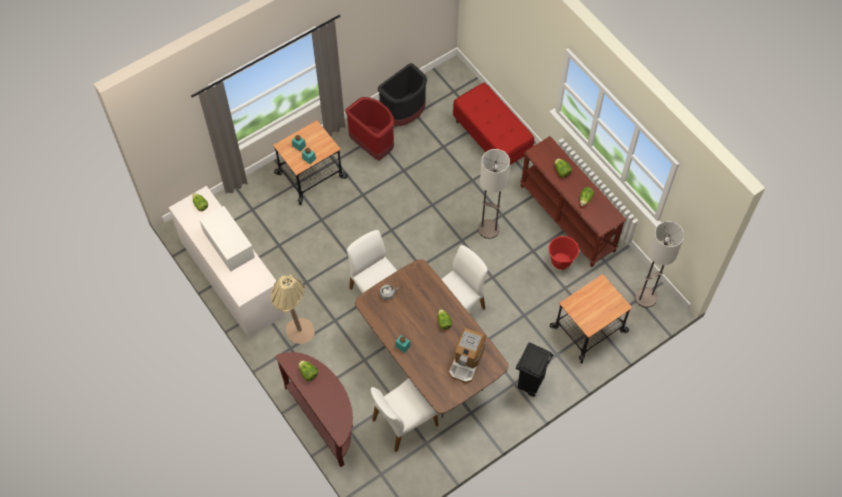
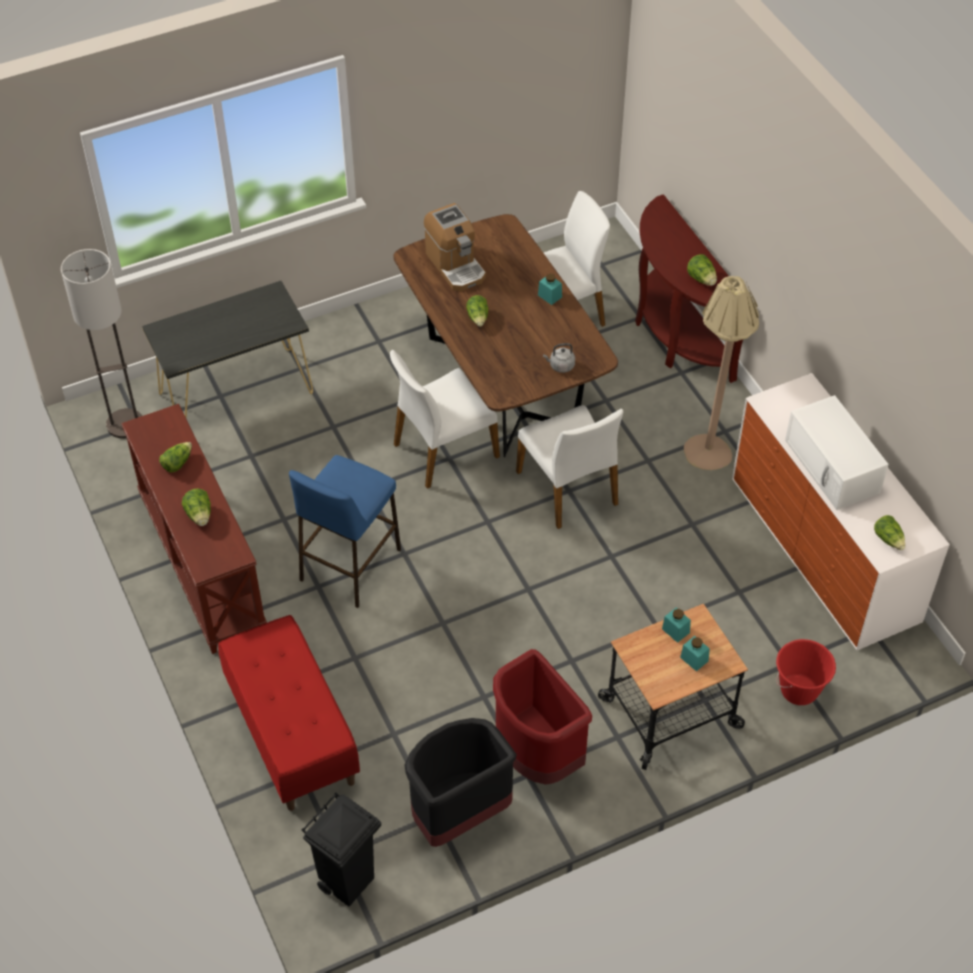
camera: 170 degrees left, 10 degrees down
(466, 361) = (455, 266): coffee machine -> coffee machine turned 120 degrees clockwise
(489, 229) = (350, 565): floor lamp -> blue stool
(530, 384) = (355, 337): black trash can -> black trash can (348, 882)
(561, 261) = (242, 496): red bucket -> red bucket (799, 690)
(589, 330) = (237, 393): cart -> black console table

